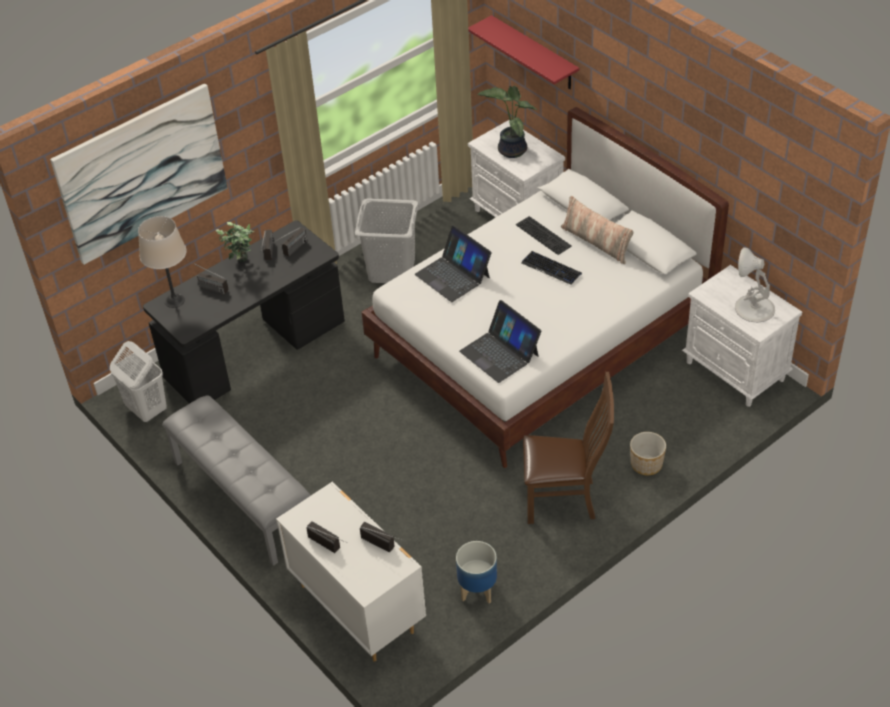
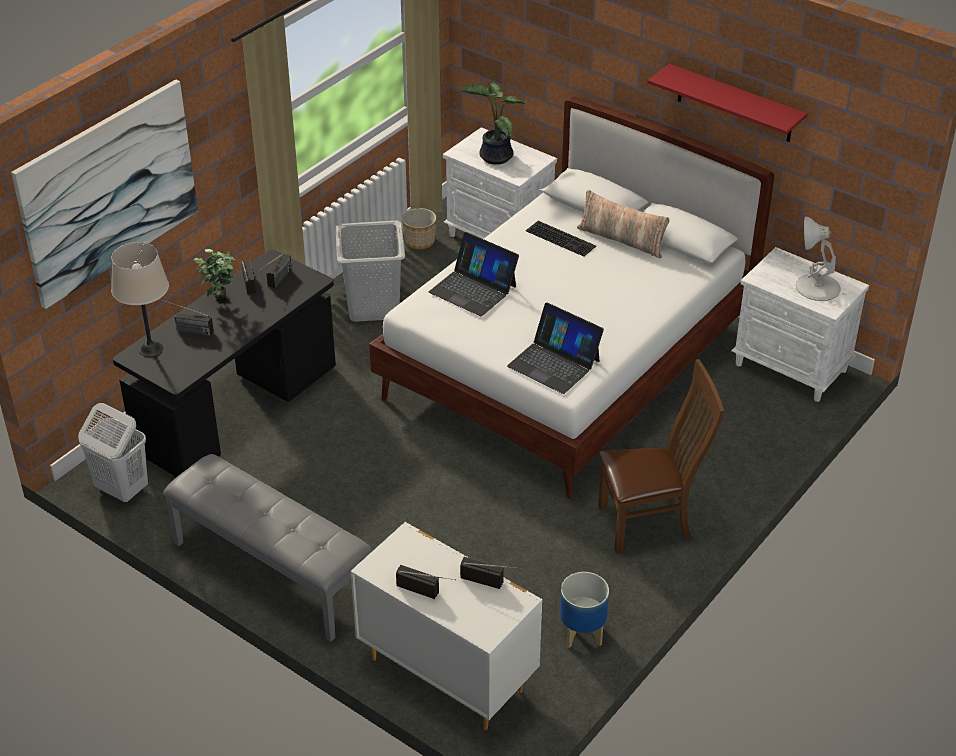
camera: 15 degrees left, 5 degrees down
(534, 53) = (516, 42): red shelf -> red shelf (735, 104)
(551, 268) = (581, 271): keyboard -> none
(646, 464) = (727, 475): planter -> planter (419, 242)

